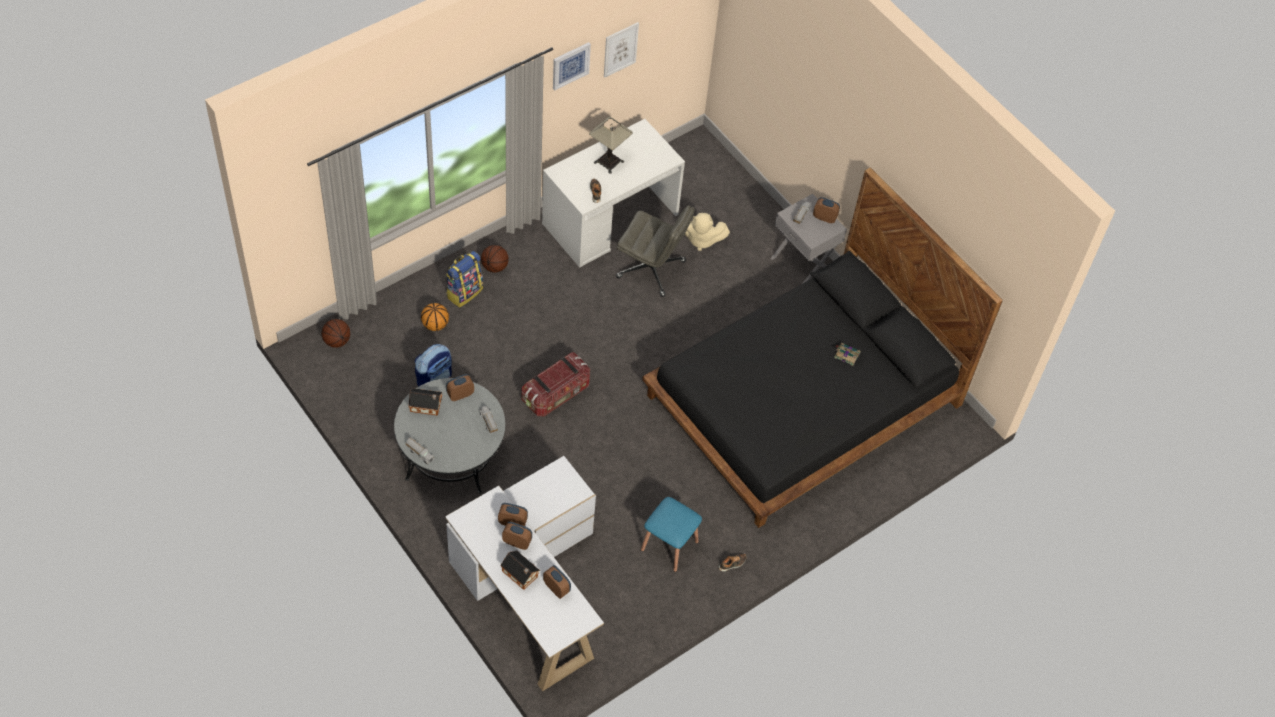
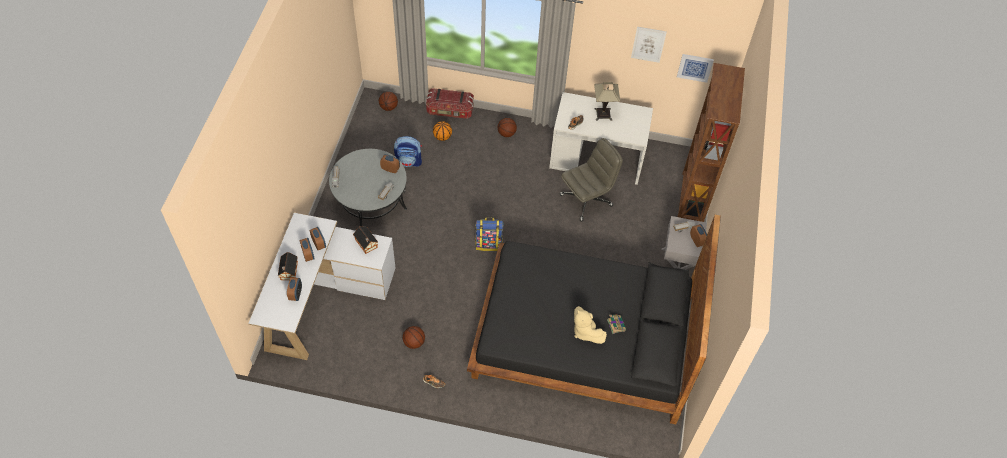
camera: 50 degrees right, 0 degrees up
(427, 406) = (368, 161): toy house -> toy house (366, 244)
(464, 292) = (476, 133): backpack -> backpack (489, 243)
(556, 394) = (457, 218): storage box -> storage box (450, 111)
(570, 65) = (604, 29): picture -> picture (695, 67)
(652, 269) = (586, 200): grey office chair -> grey office chair turned 105 degrees counterclockwise
(669, 546) = (414, 342): blue stool -> basketball
(701, 239) = (634, 207): beige plush toy -> beige plush toy (585, 331)
(741, 189) = (691, 199): none -> brown bookcase

